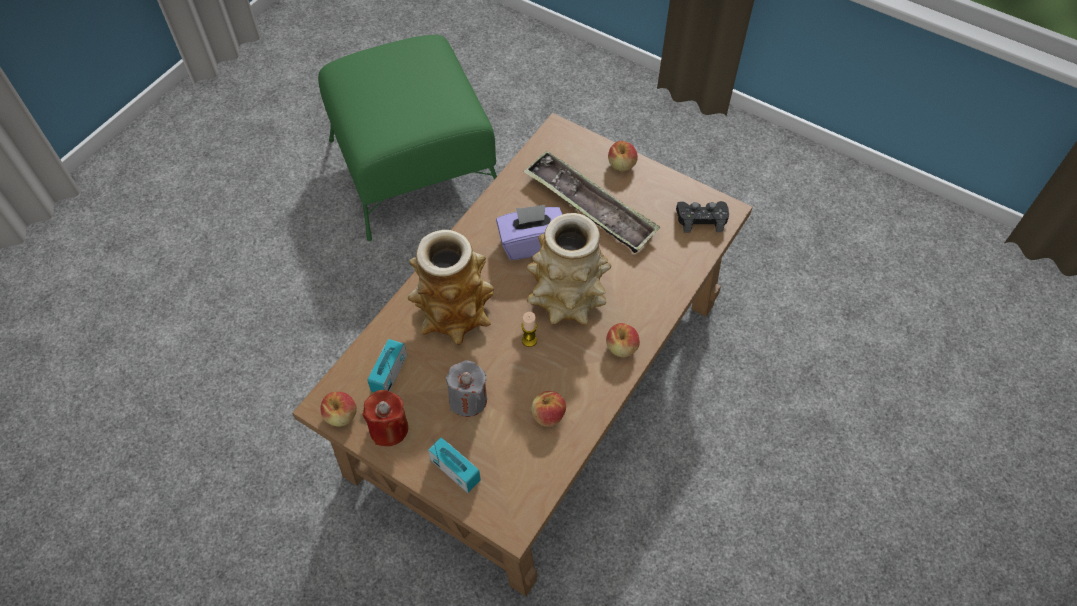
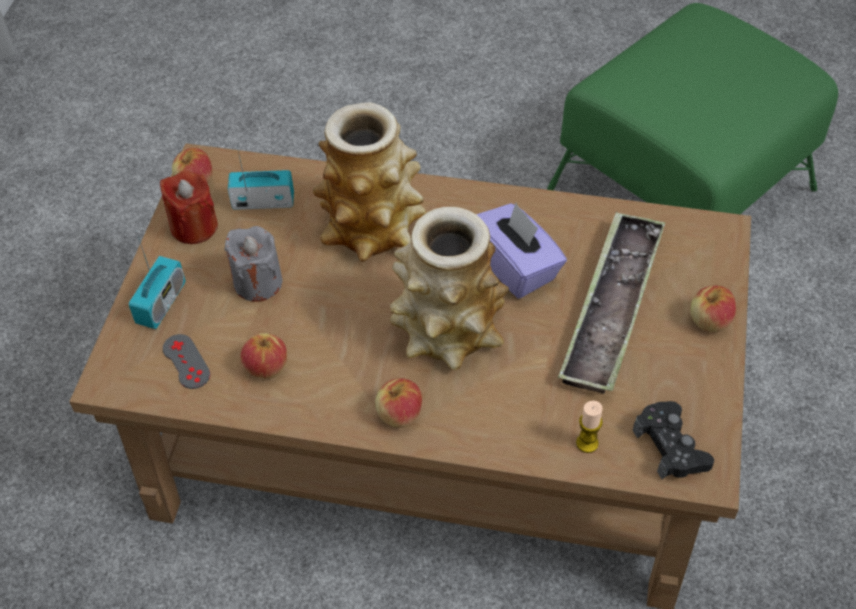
camera: 70 degrees right, 5 degrees down
(519, 466) = (186, 361): none -> grey game controller
(529, 340) = (366, 313): candle -> candle (587, 443)

